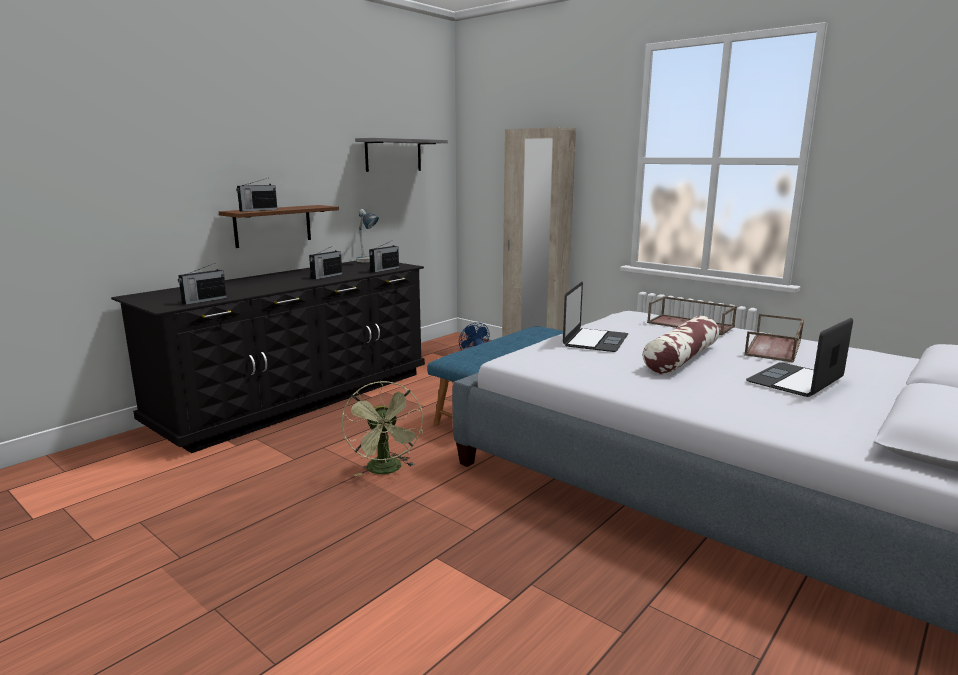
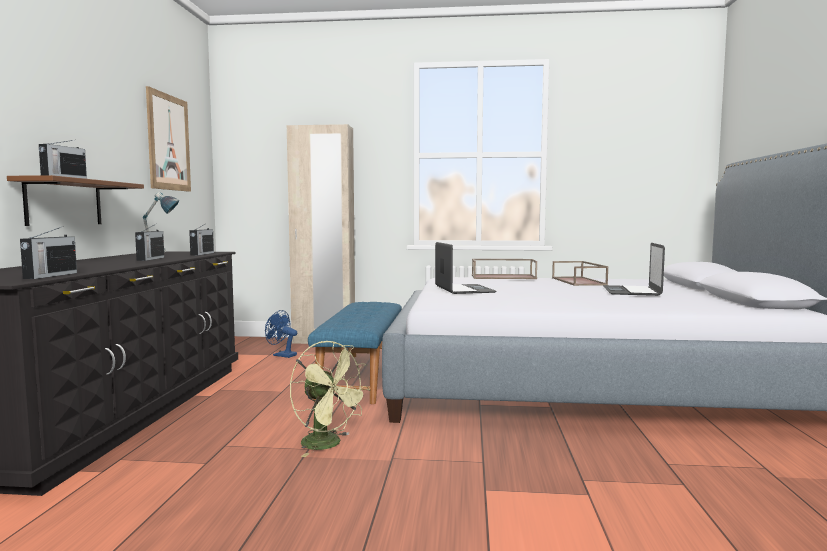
camera: 35 degrees left, 10 degrees down
(393, 155) = (168, 142): grey shelf -> picture
(681, 359) = (544, 291): pillow -> none

